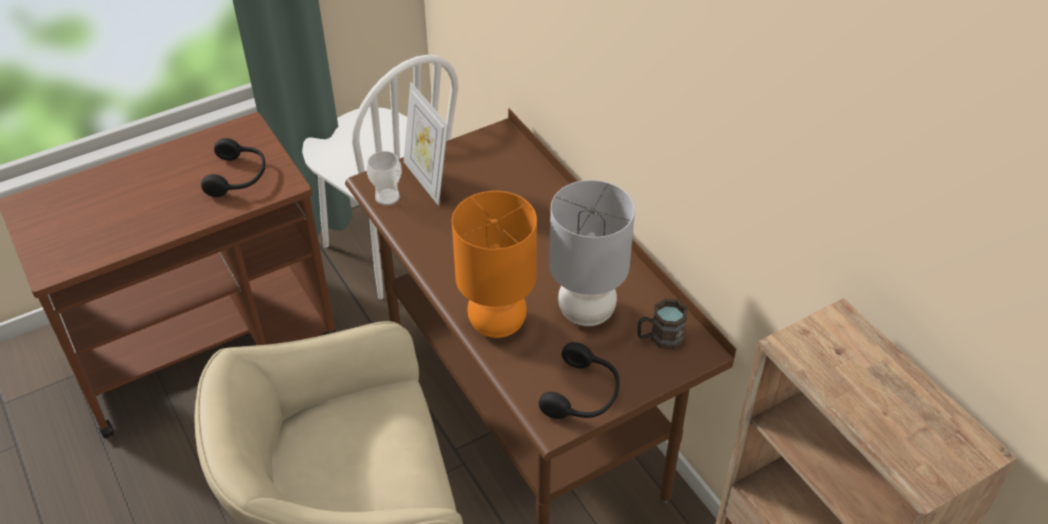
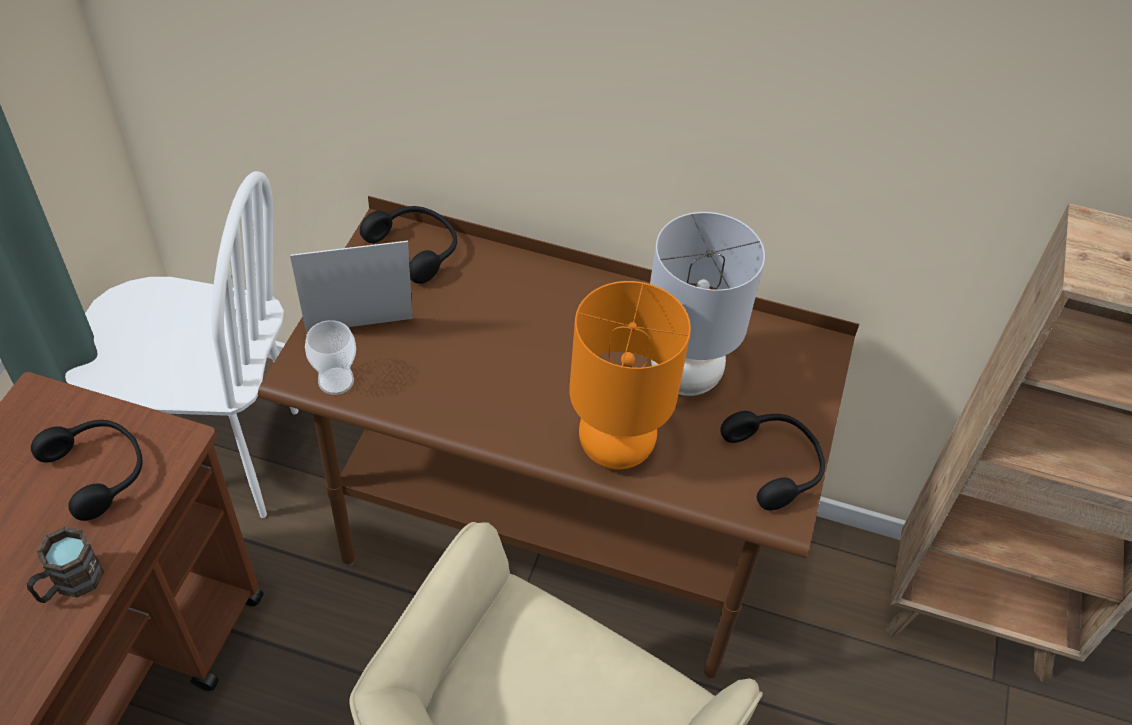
camera: 45 degrees left, 5 degrees up
(427, 180) = (360, 333): picture frame -> picture frame turned 150 degrees clockwise
(509, 153) = (416, 248): none -> black headphones
(659, 338) = (776, 358): brown mug -> brown mug (69, 584)

